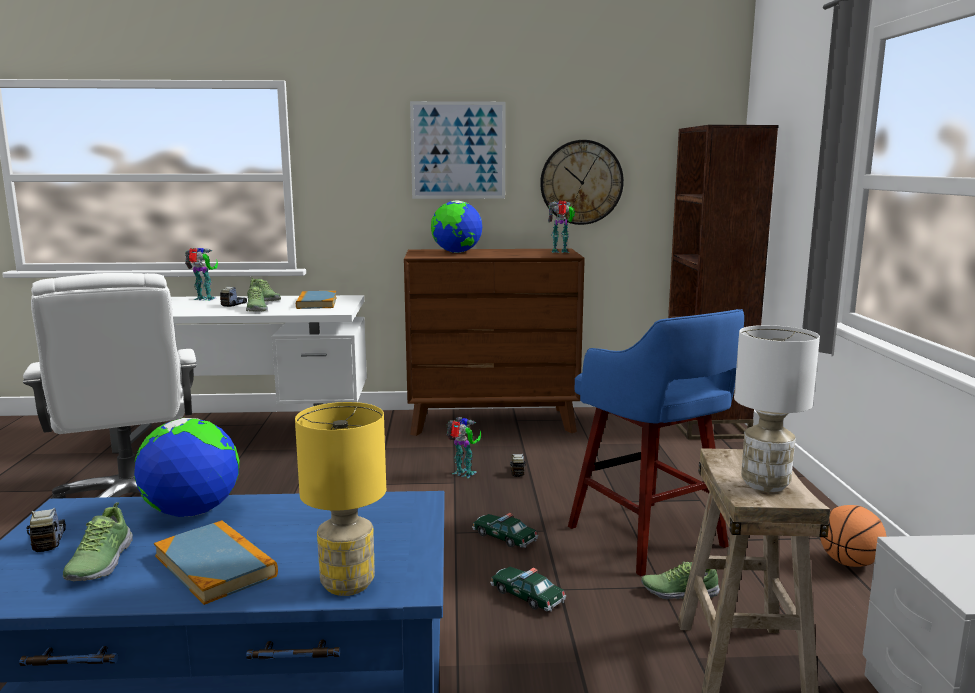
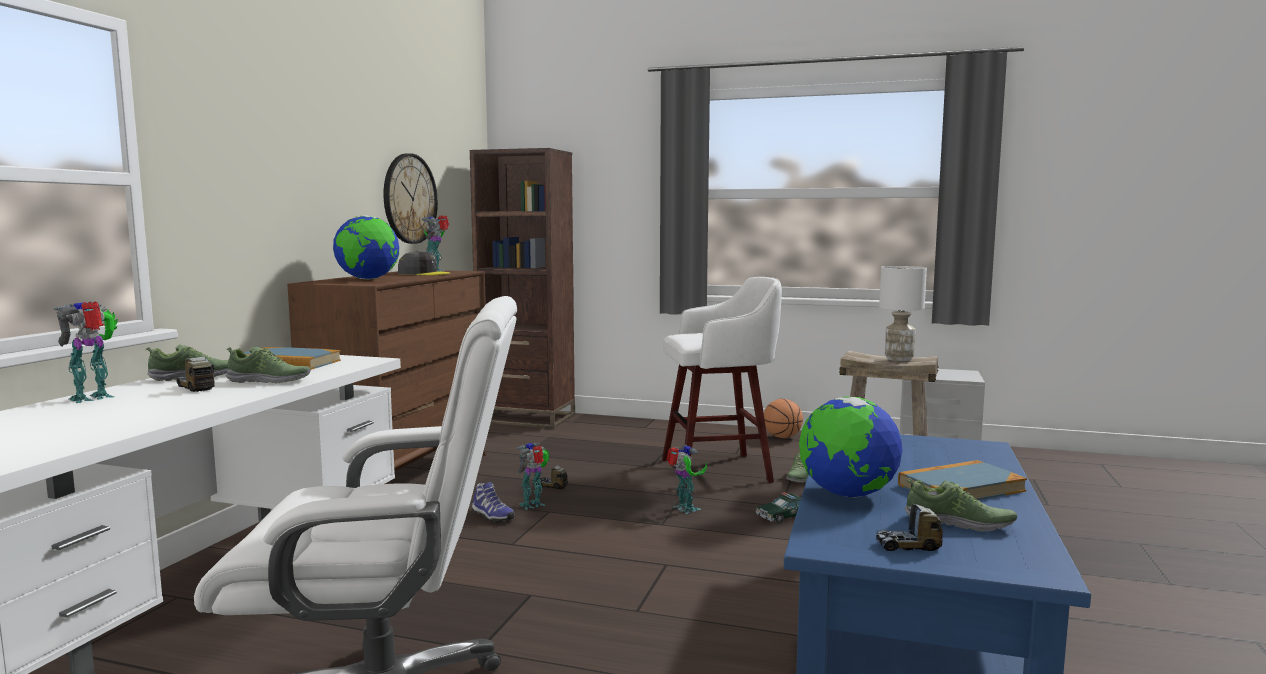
camera: 70 degrees left, 5 degrees down
(348, 585) = (986, 457): yellow table lamp -> none
(428, 466) = (491, 516): none -> shoe
(458, 150) = (320, 155): picture -> none
(504, 537) = (685, 509): toy car -> toy robot
(525, 253) = (423, 274): none -> grey cap
(649, 539) = (720, 470): blue stool -> white stool

